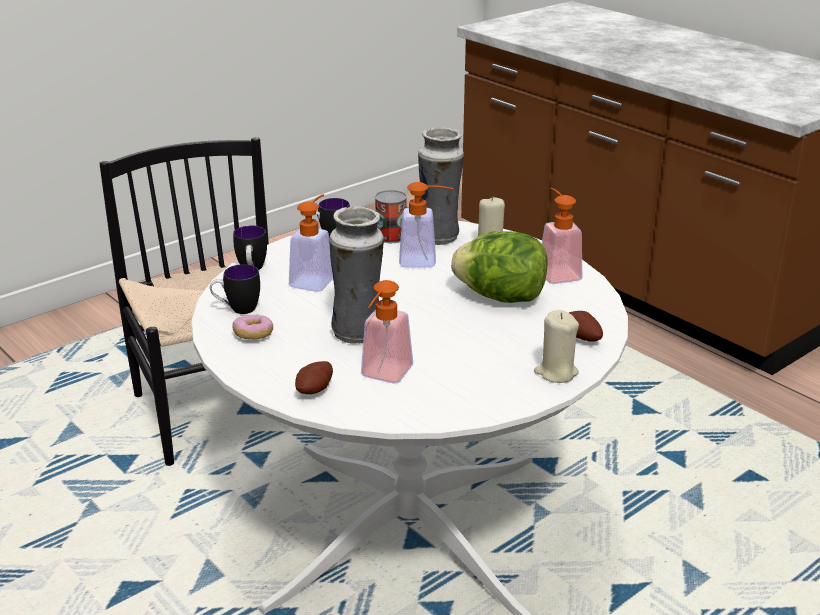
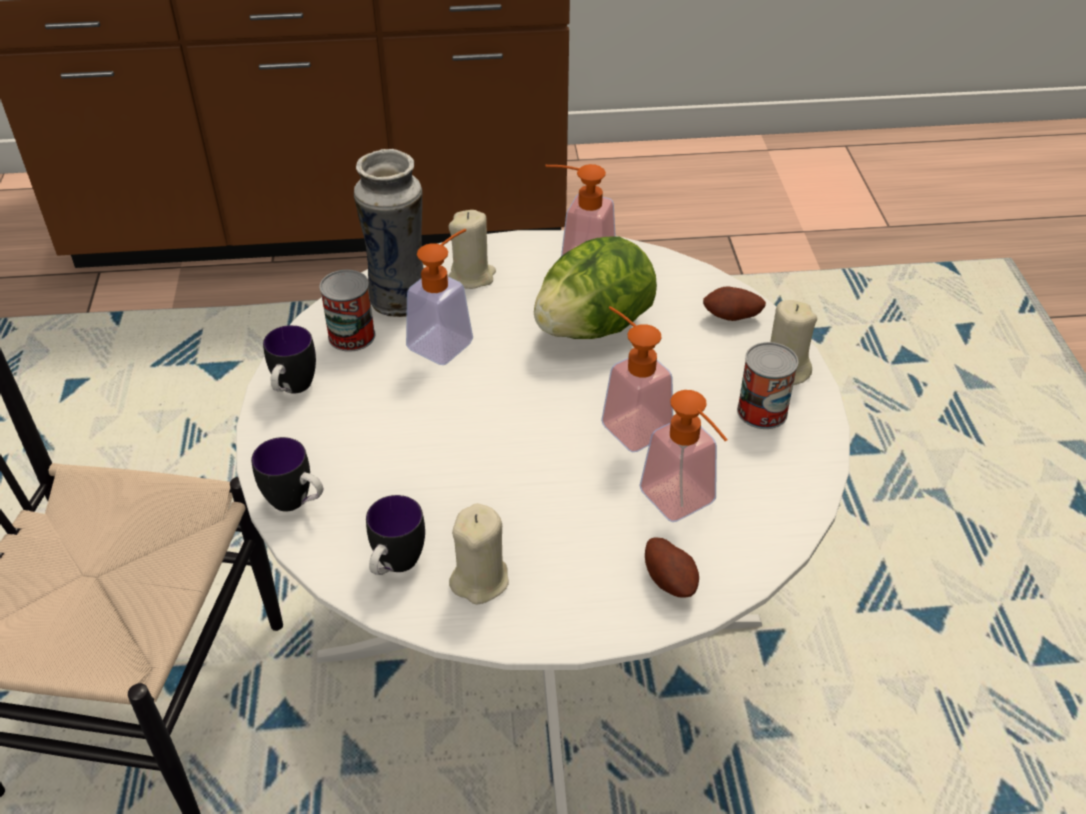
camera: 55 degrees left, 15 degrees up
(253, 335) = (480, 580): donut -> beige candle
(315, 279) = (391, 454): soap dispenser -> soap dispenser (629, 422)
(358, 333) = (566, 479): vase -> none
(503, 376) = (762, 411): none -> can

